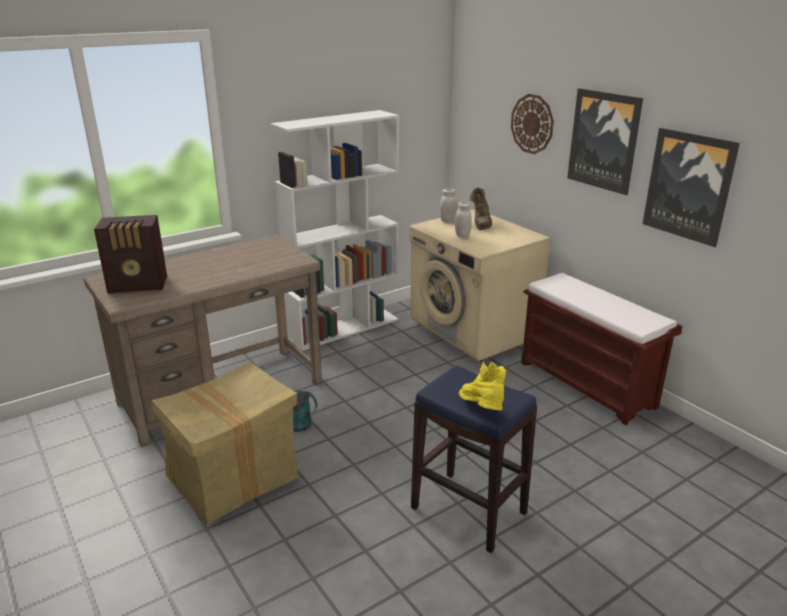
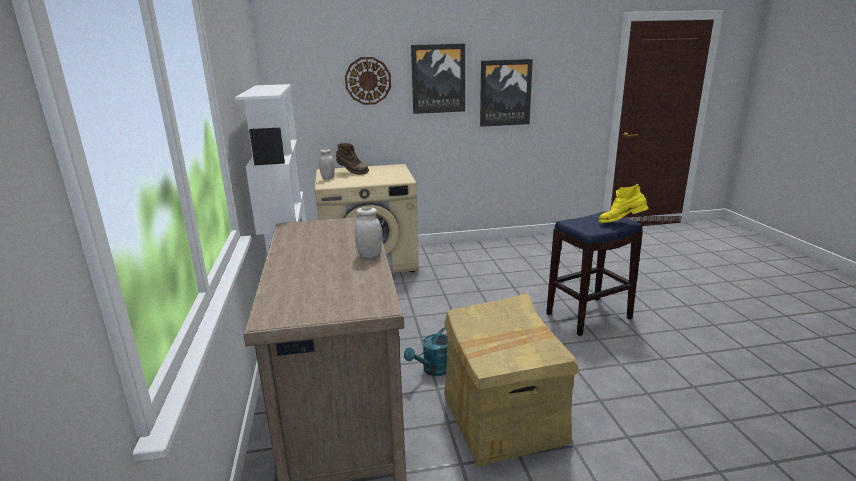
camera: 65 degrees left, 5 degrees down
(139, 285) = (332, 294): radio -> none
(462, 236) = (366, 179): white jar -> white jar (369, 255)
(587, 384) = (474, 248): brown bench -> none

